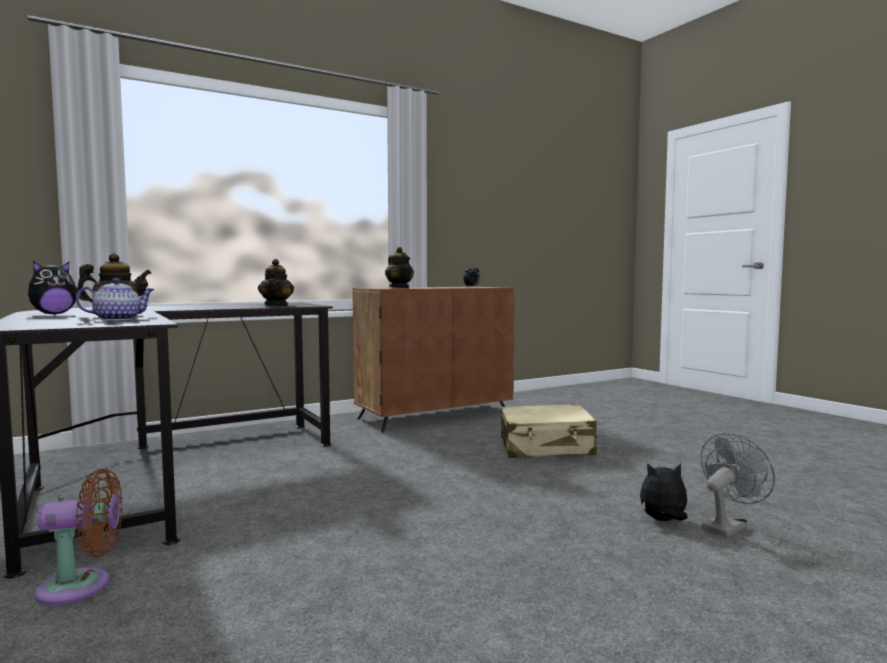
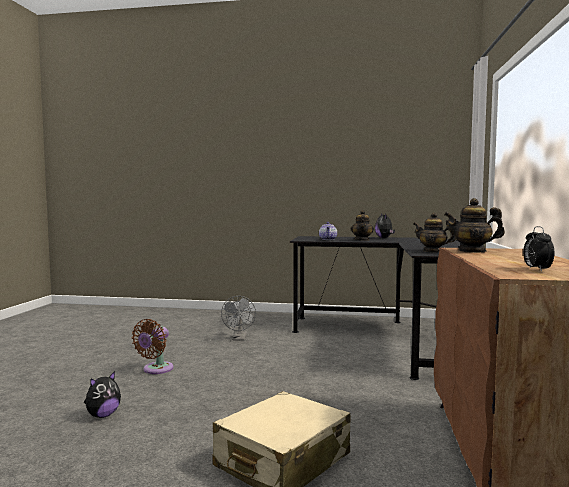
camera: 130 degrees right, 0 degrees up
(82, 586) = (278, 322): brown fan -> brown fan (156, 369)
(727, 526) = (54, 429): grey fan -> grey fan (239, 338)

